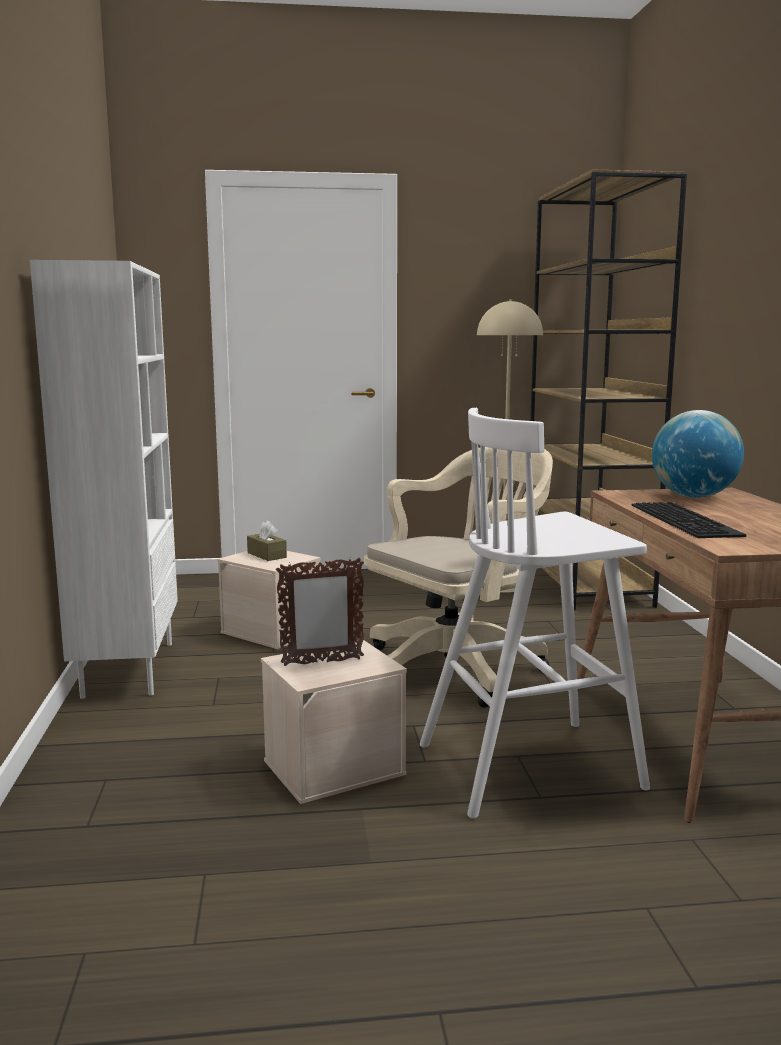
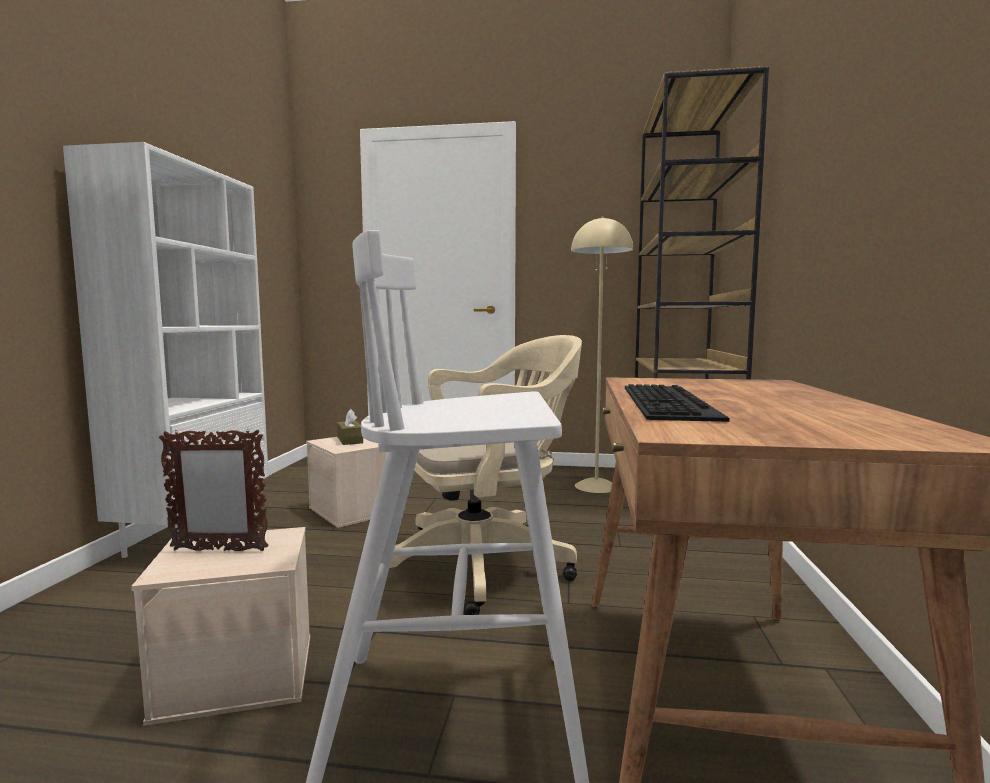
camera: 15 degrees right, 5 degrees down
(693, 497) = (721, 384): globe -> none

